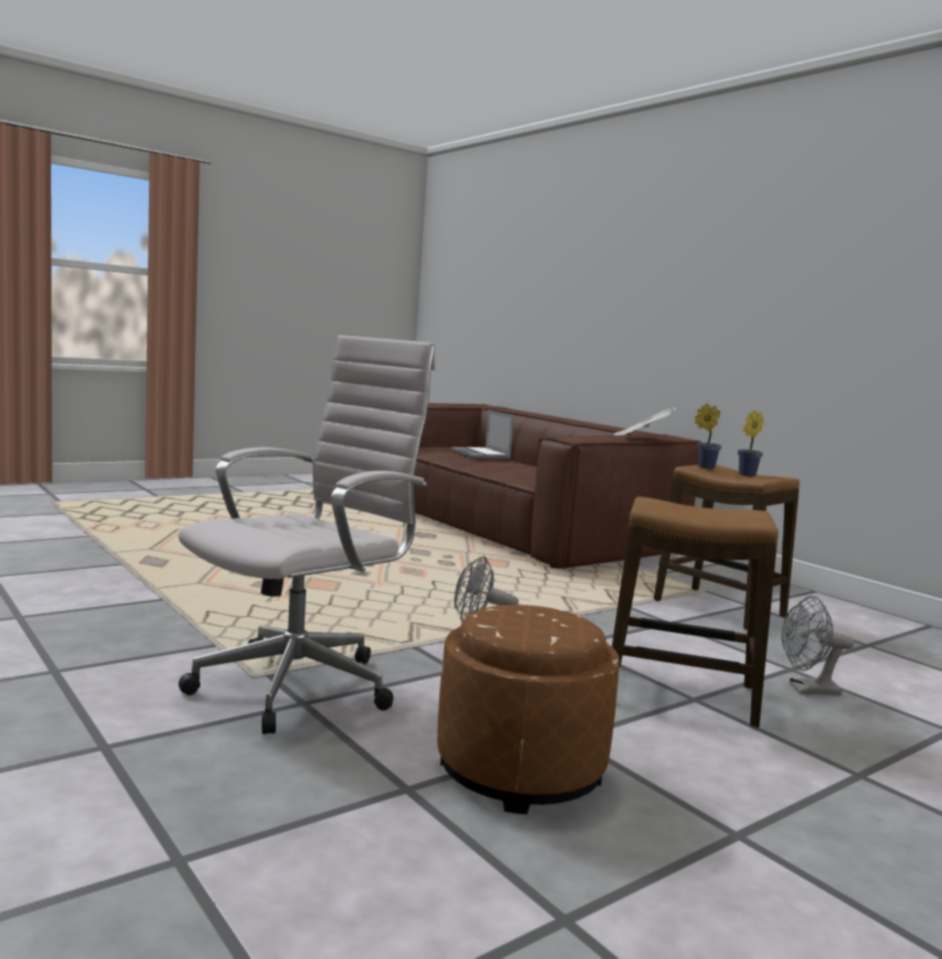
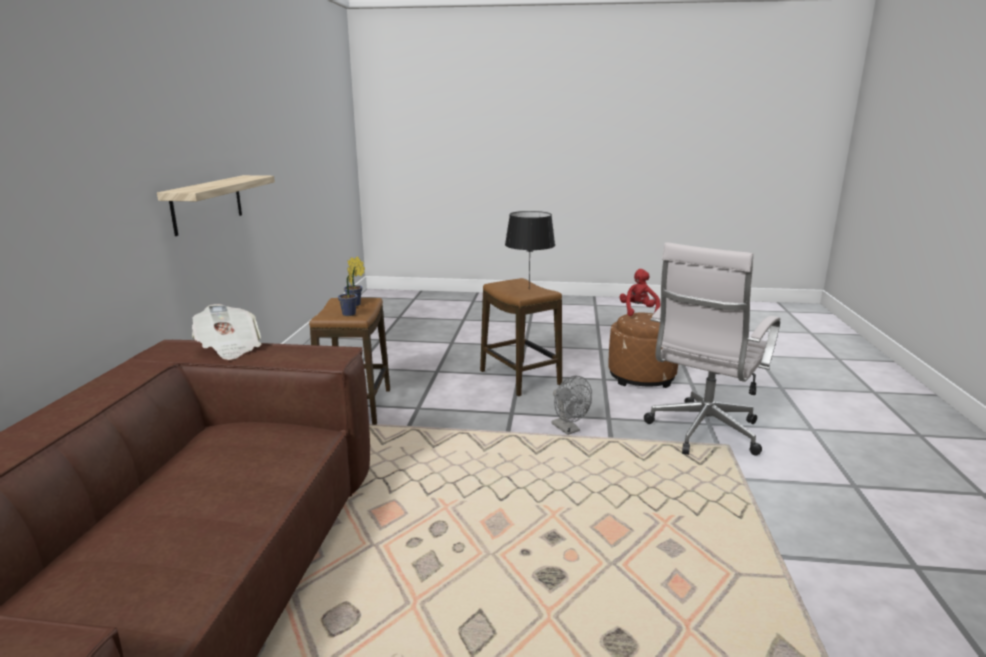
camera: 135 degrees left, 10 degrees up
(302, 685) = (702, 433): white office chair -> white office chair turned 45 degrees counterclockwise
(481, 455) = (120, 558): laptop -> none
(586, 639) = (638, 311): none -> red plush toy
(695, 514) = (529, 289): none -> black table lamp
(807, 690) = (459, 364): grey fan -> none
(839, 348) = (207, 203): none -> shelf

